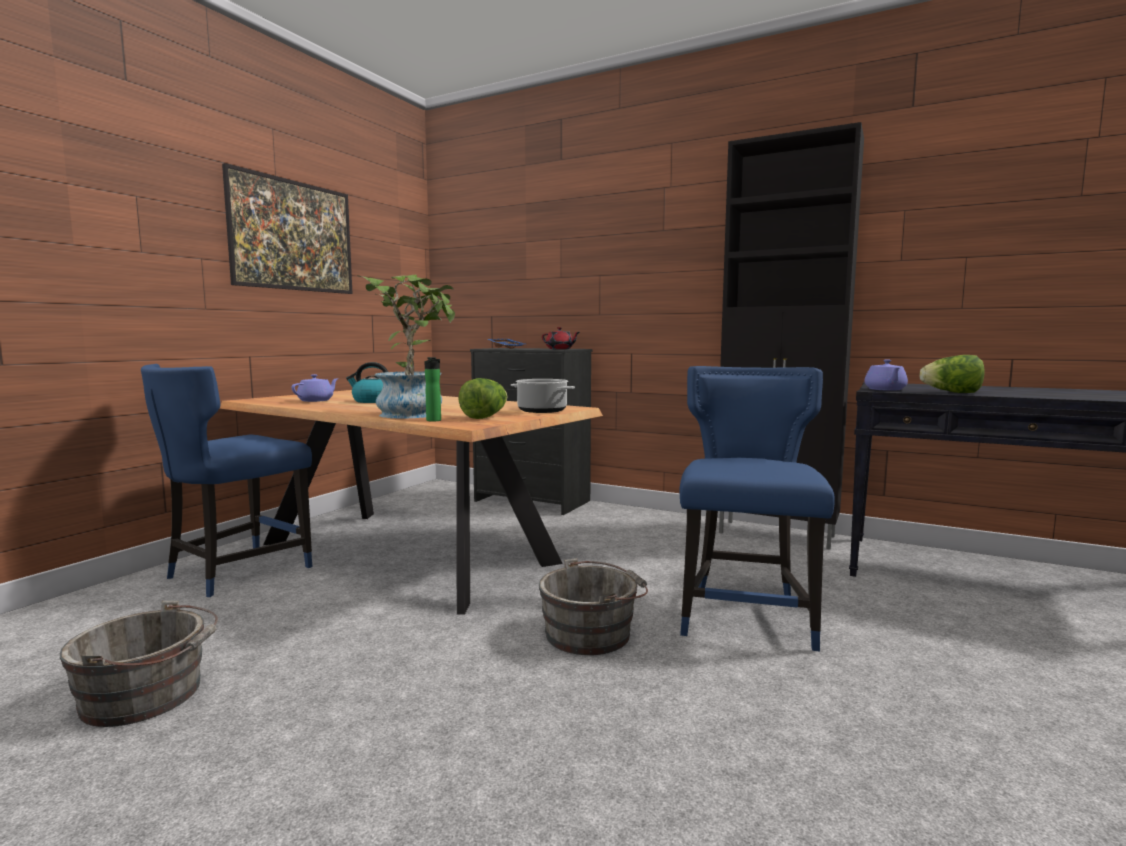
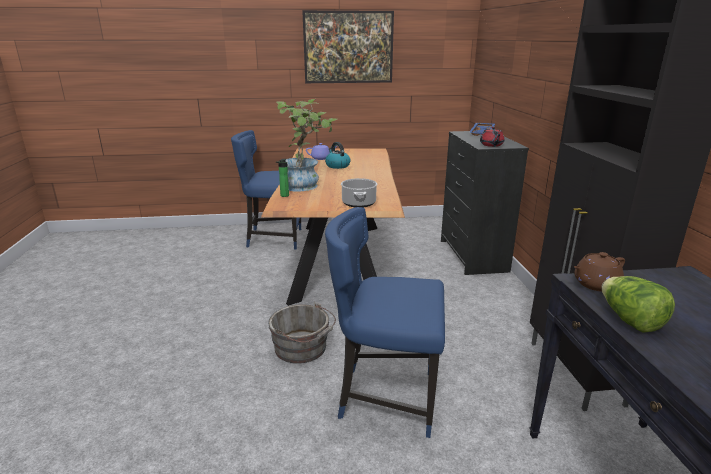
camera: 55 degrees right, 15 degrees up
(149, 695) = (171, 278): grey bucket -> none
(485, 417) = (312, 200): lettuce -> none
(746, 615) = (385, 397): blue chair -> blue chair turned 150 degrees counterclockwise
(885, 390) = (595, 284): purple teapot -> brown teapot

